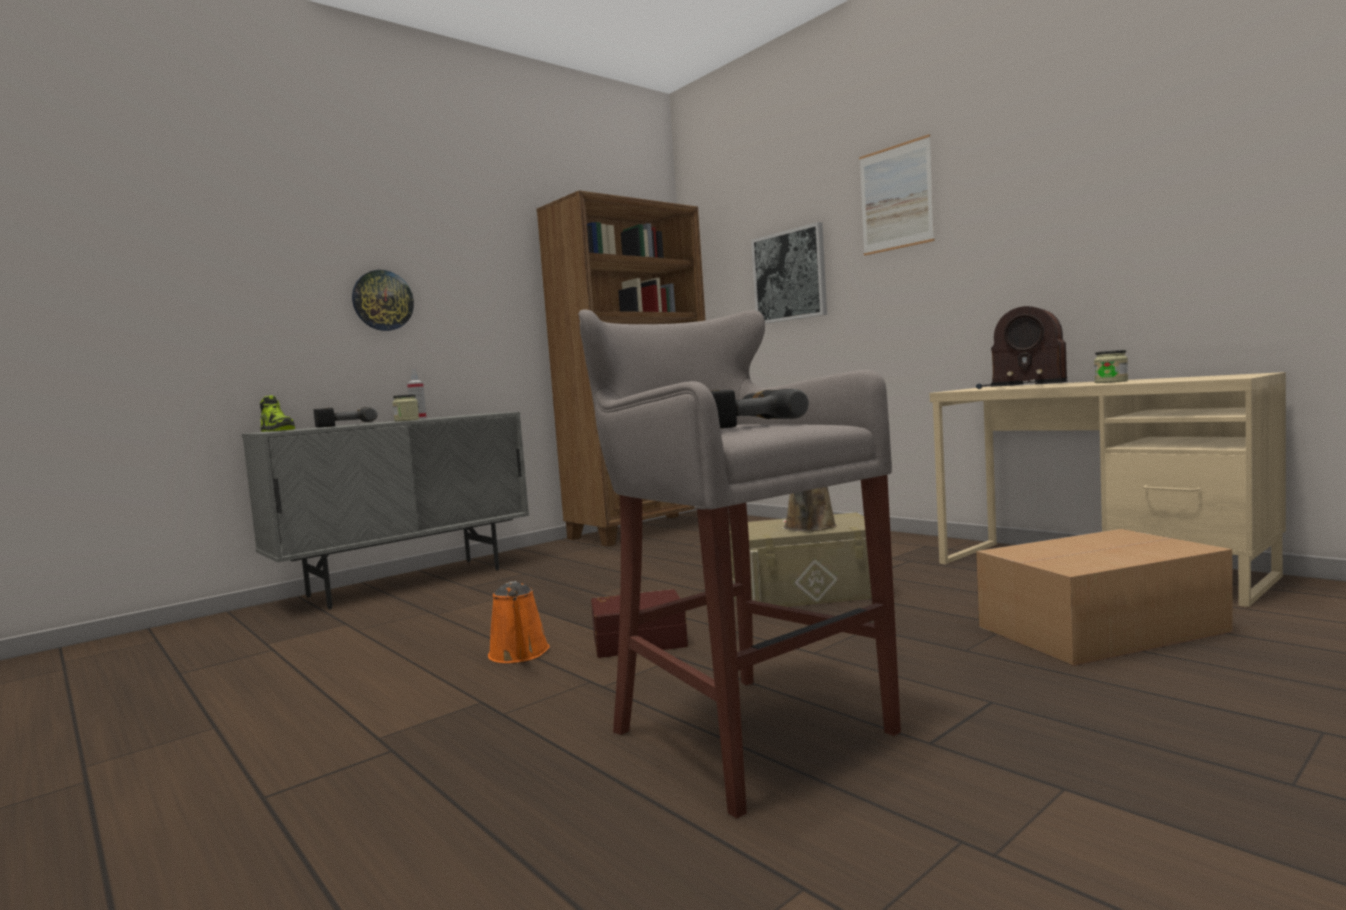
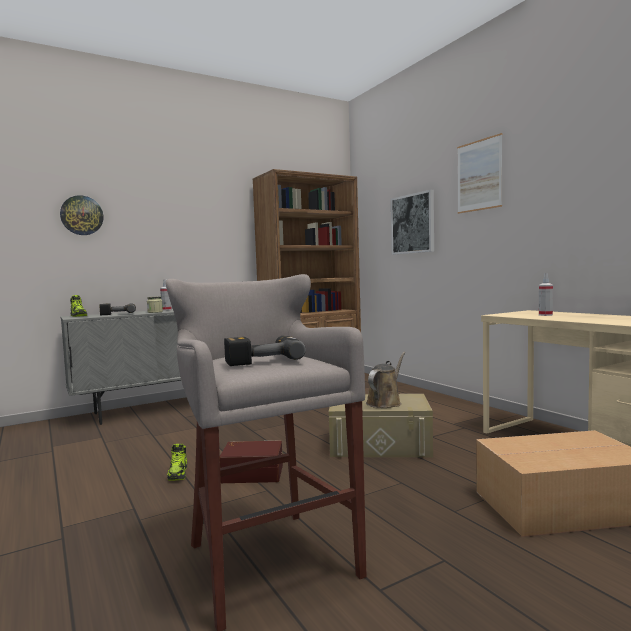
camera: 10 degrees right, 0 degrees up
(382, 300) = (150, 237): wall clock -> wall clock (82, 215)
(519, 654) = (178, 474): orange watering can -> shoe
(1020, 386) = (545, 315): radio -> spray bottle
(1111, 382) = (606, 319): jar -> none

